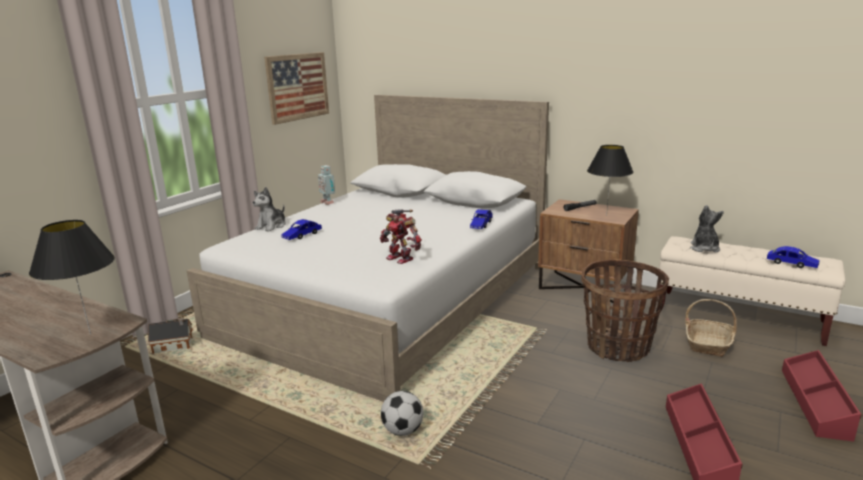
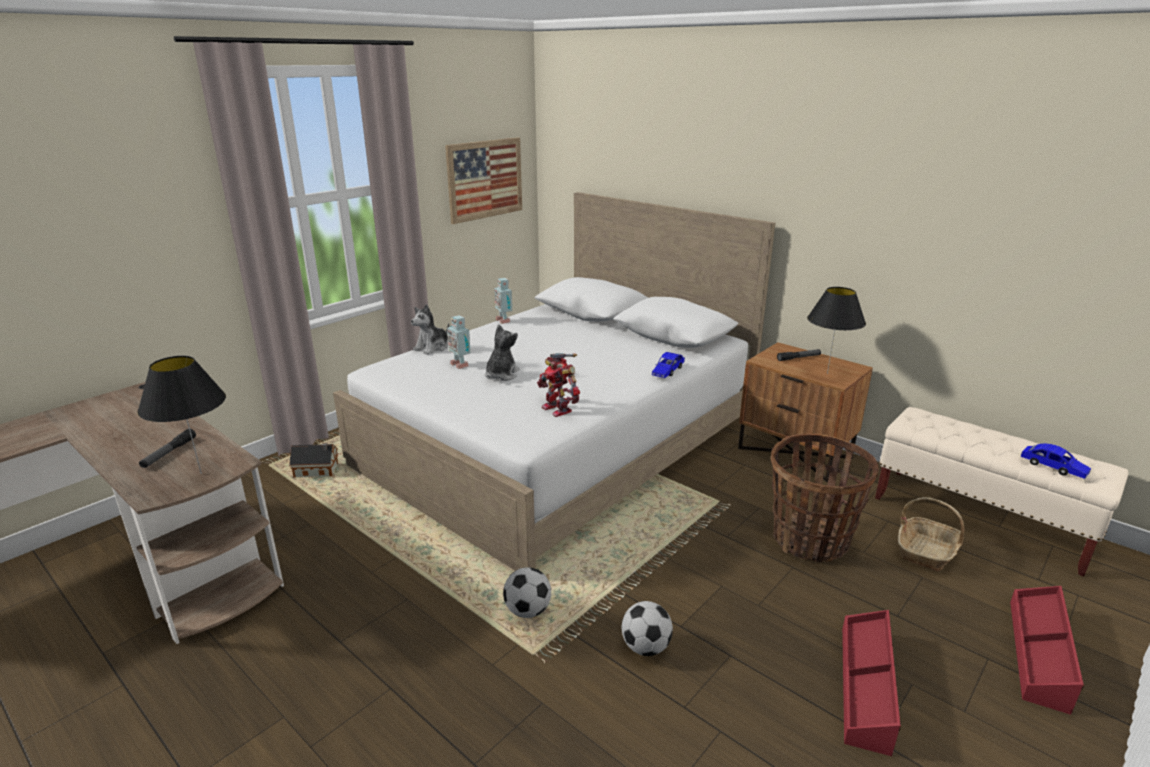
camera: 10 degrees right, 5 degrees up
(51, 322) = (169, 453): none -> flashlight
(302, 235) = (460, 364): blue toy car -> toy robot
(514, 444) = (646, 647): none -> football
(704, 248) = (944, 430): plush toy -> plush toy (501, 375)

